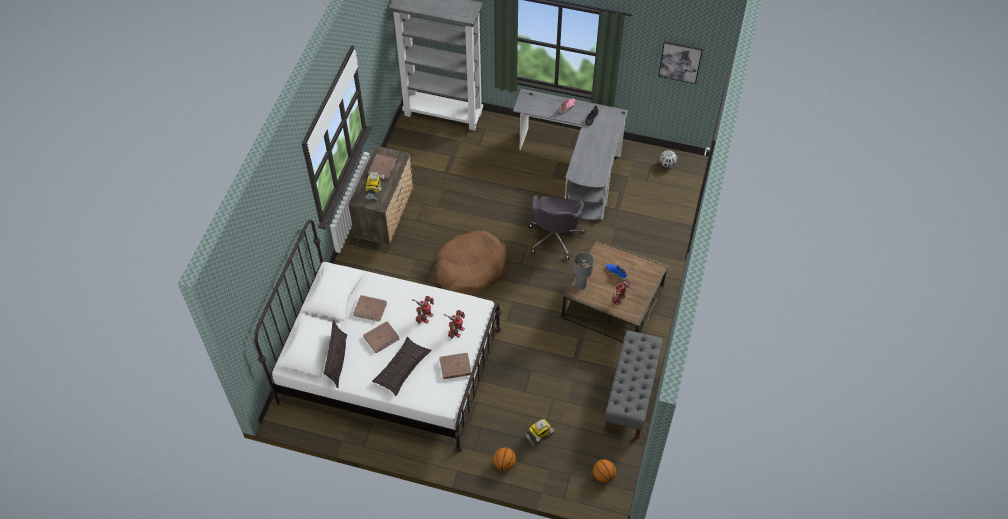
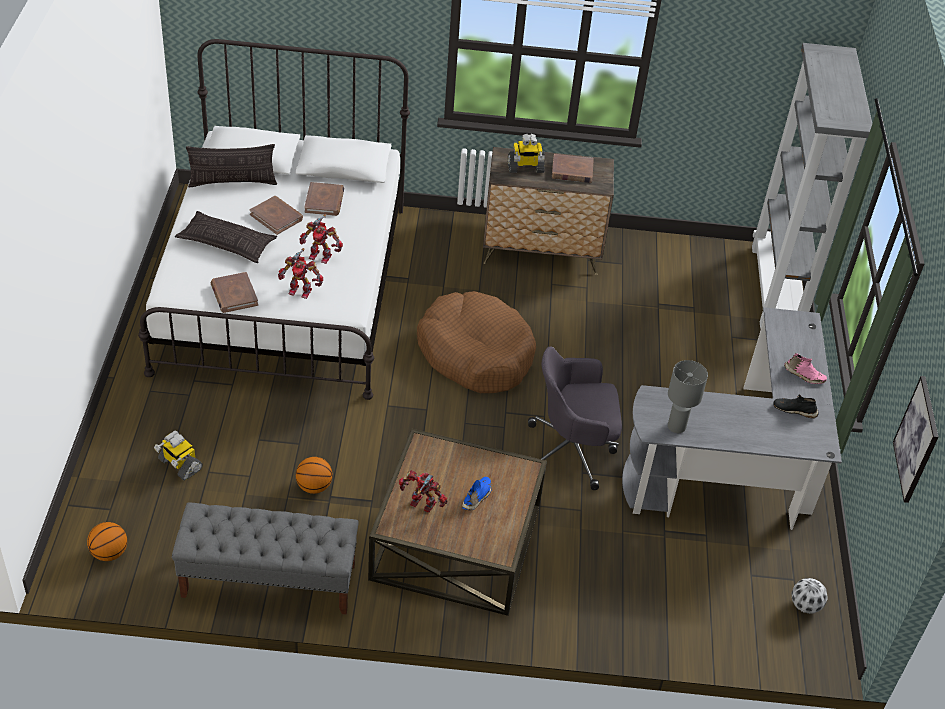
camera: 75 degrees right, 10 degrees down
(504, 464) = (127, 428): basketball -> basketball (314, 486)
(581, 285) = (439, 450): grey table lamp -> grey table lamp (676, 427)

